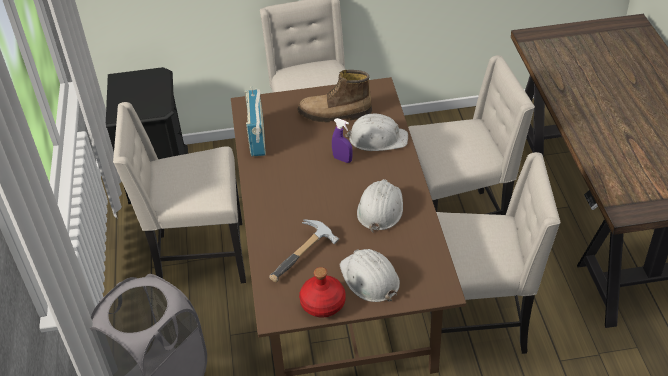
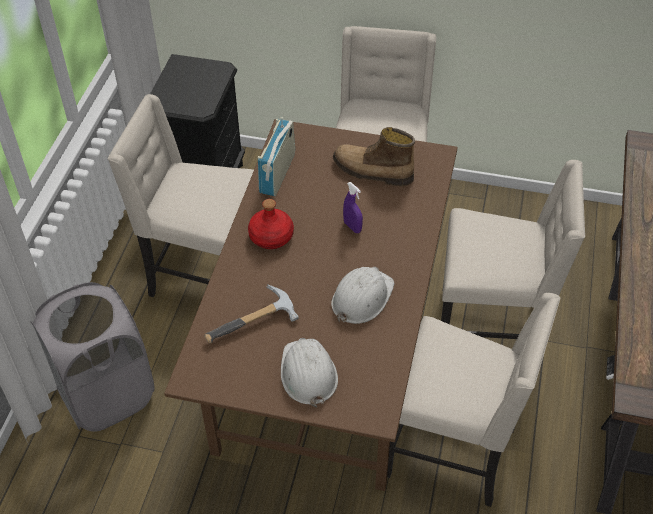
camera: 20 degrees right, 5 degrees up
(323, 303) = (245, 383): red bottle -> red bottle (271, 236)
(377, 138) = (402, 215): white hard hat -> none

